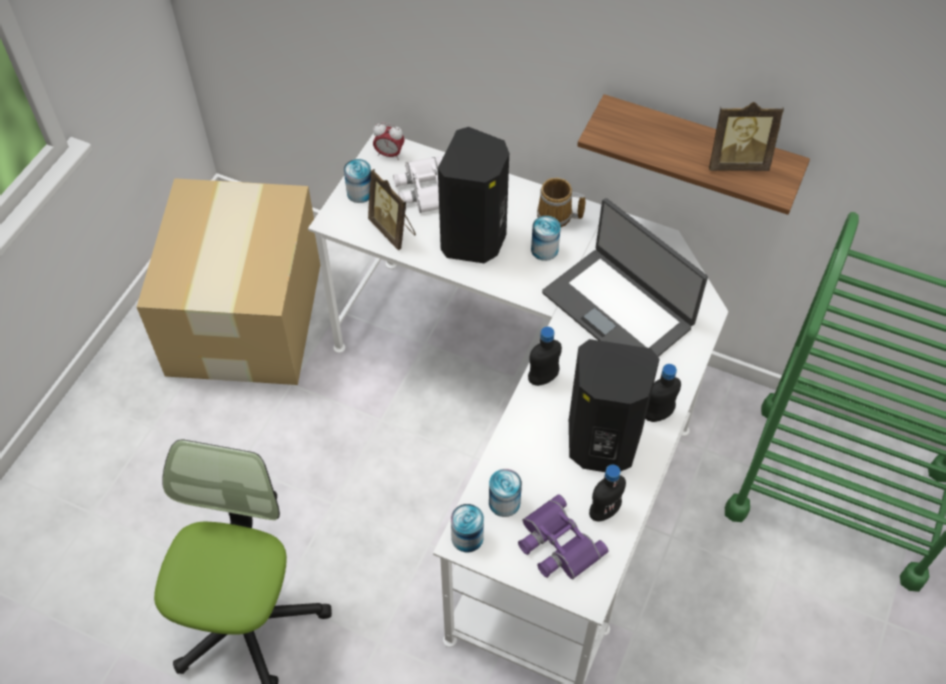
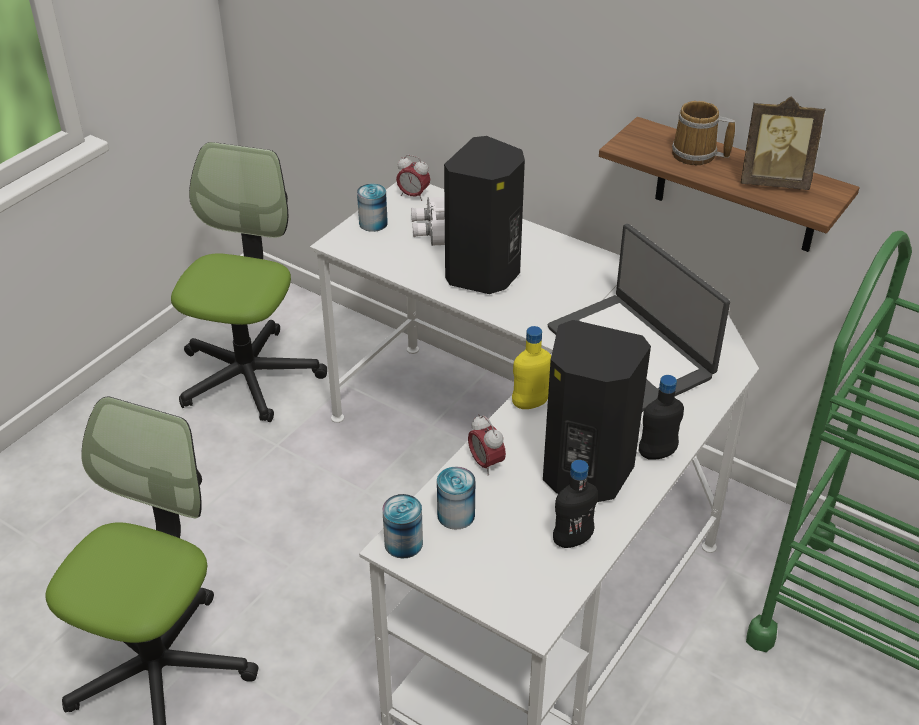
camera: 10 degrees right, 15 degrees down
(247, 314) = (249, 376): cardboard box -> office chair
(393, 230) = (399, 257): picture frame -> none
(518, 446) = (486, 463): none -> alarm clock
(543, 378) = (530, 404): black bottle -> yellow bottle
(544, 249) = (559, 291): can -> none
(556, 544) = (507, 564): purple binoculars -> none
(557, 216) = (580, 264): mug -> mug (696, 155)

